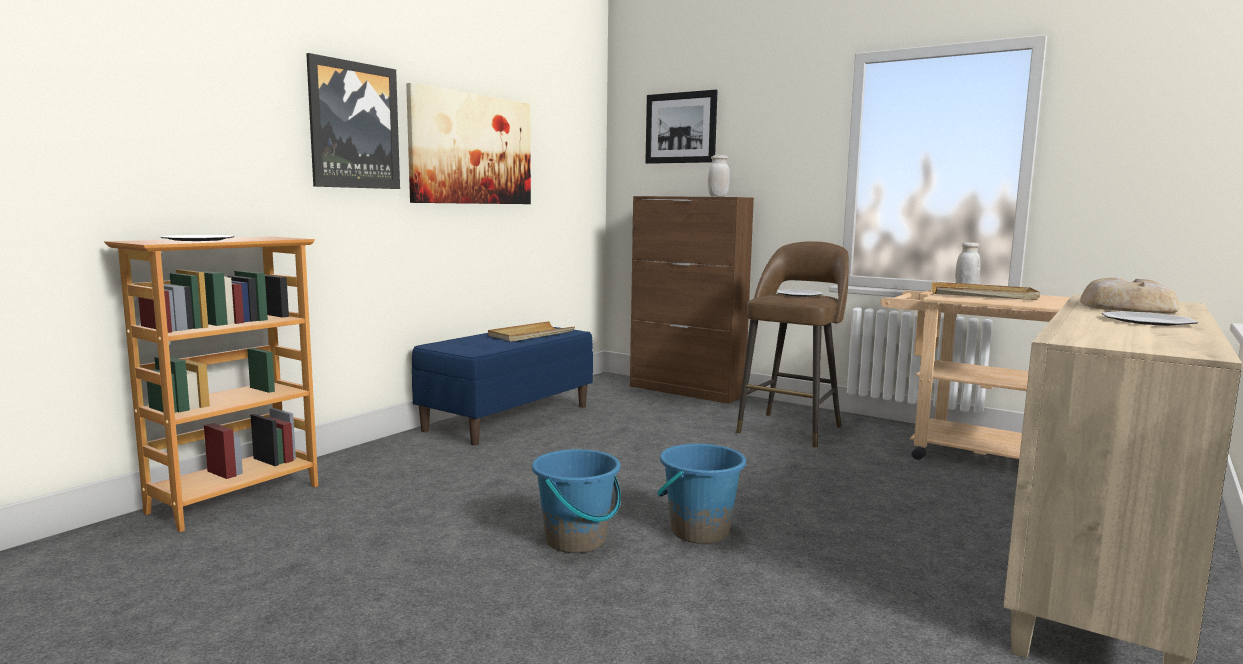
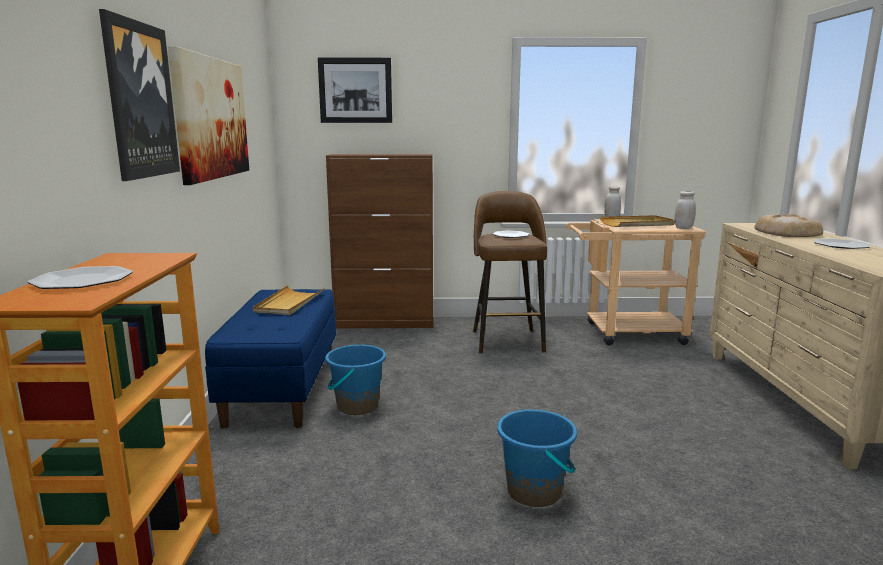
camera: 35 degrees left, 5 degrees up
(699, 531) = (592, 449): blue bucket -> blue bucket (357, 406)
(718, 196) = (410, 154): white jar -> white jar (683, 228)

